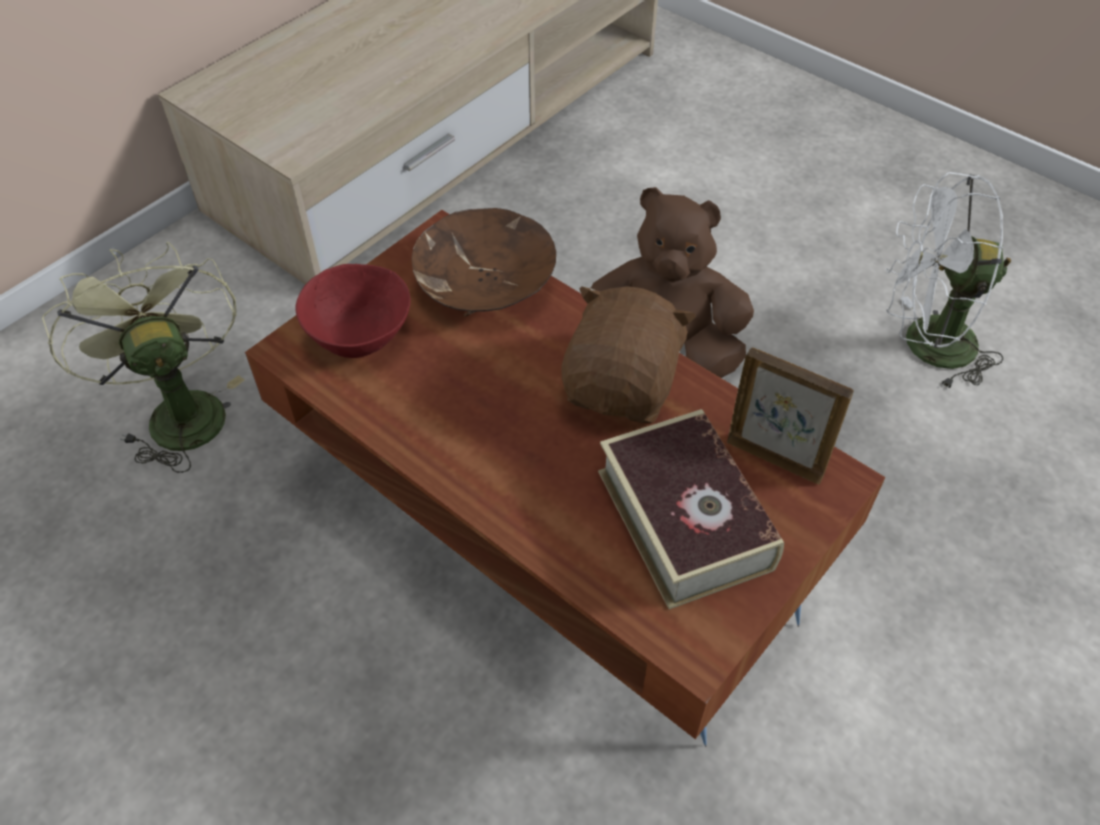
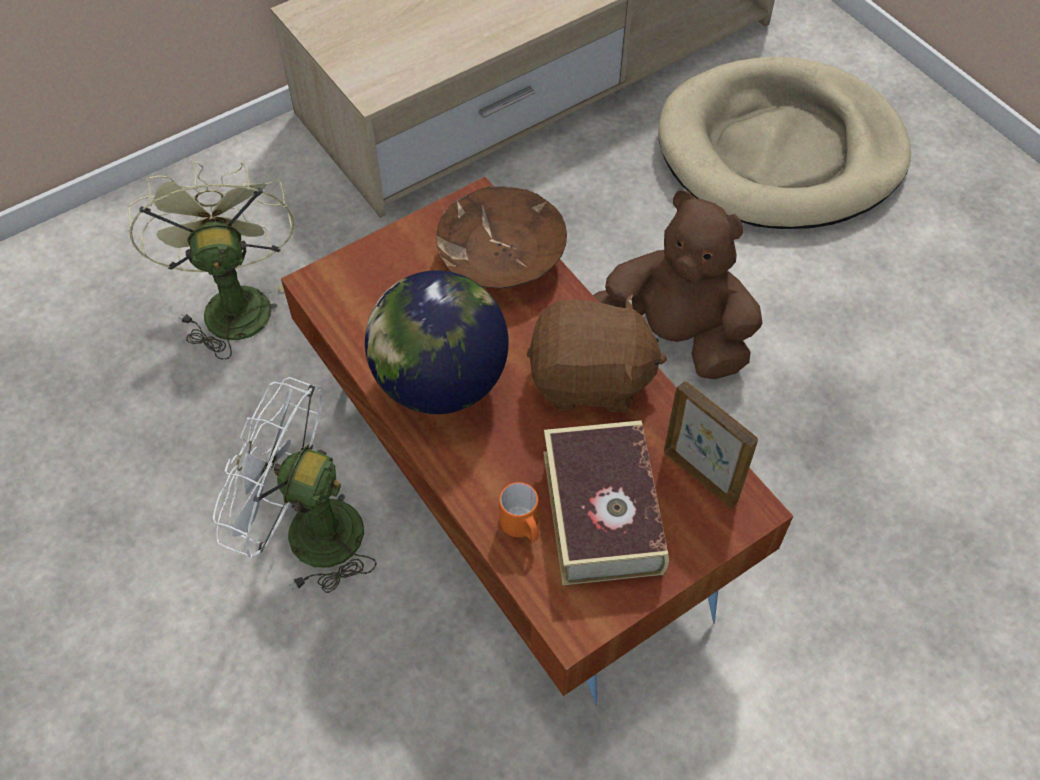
camera: 15 degrees right, 5 degrees up
(360, 336) = (379, 284): red bowl -> none
(460, 422) = (440, 382): none -> globe
(602, 557) = (522, 528): none -> orange mug
(622, 386) = (590, 379): brown plush toy -> brown plush toy turned 60 degrees clockwise
(702, 161) = (780, 151): none -> beige dog bed
(924, 345) = (932, 387): white fan -> white fan (307, 532)

